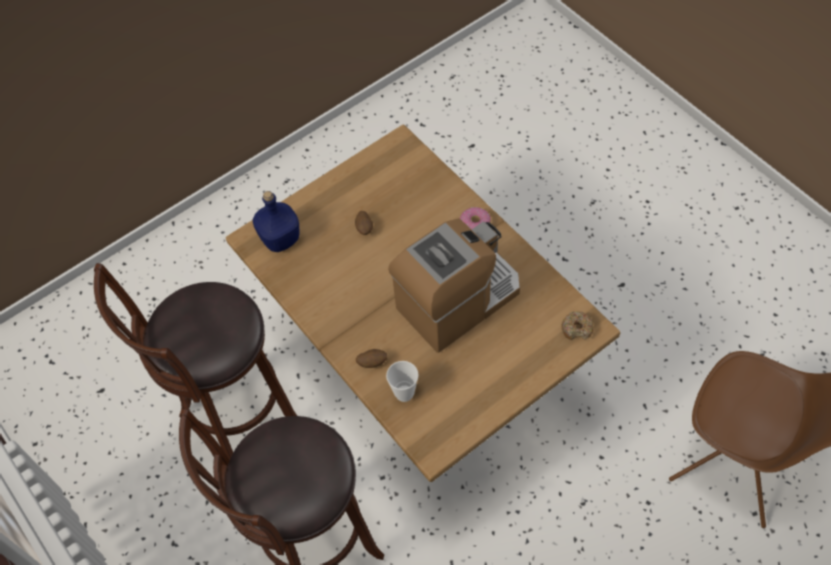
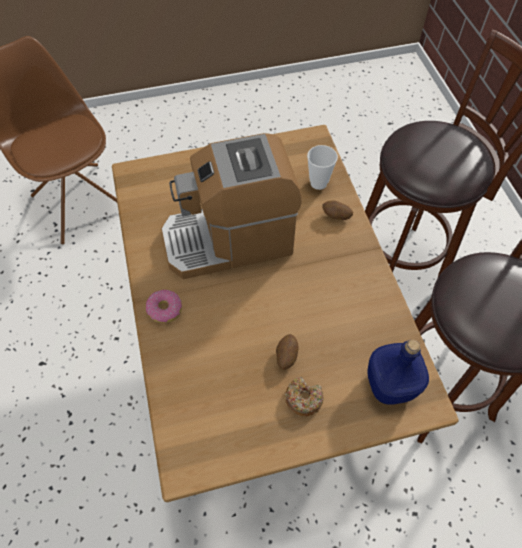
camera: 160 degrees left, 0 degrees up
(577, 328) = (144, 177): donut -> donut (303, 398)

